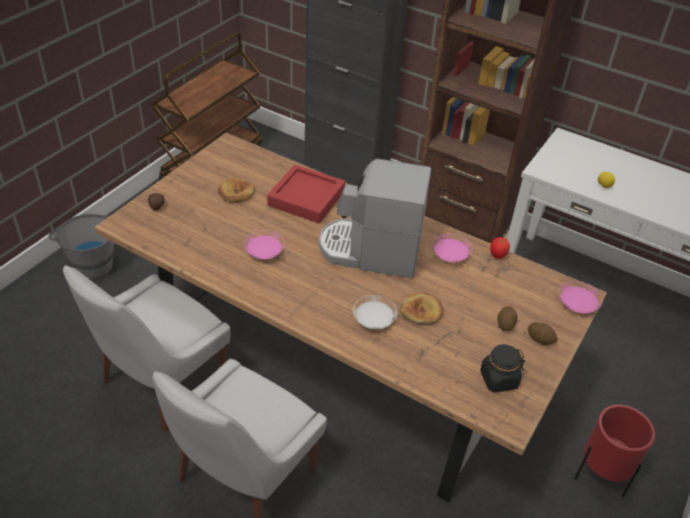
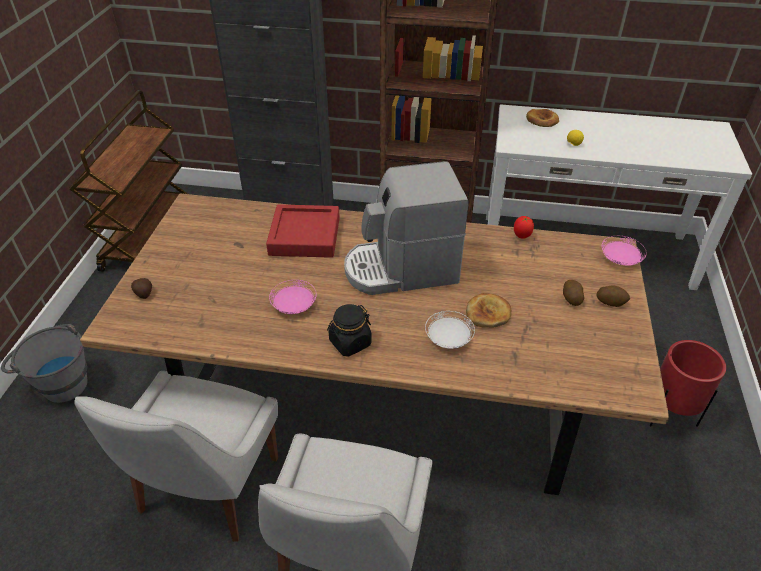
camera: 20 degrees left, 0 degrees up
(236, 193) = (226, 253): bread -> bread (542, 120)
(450, 256) = (480, 250): pink plate -> none
(498, 379) = (601, 355): black jar -> black jar (350, 342)

